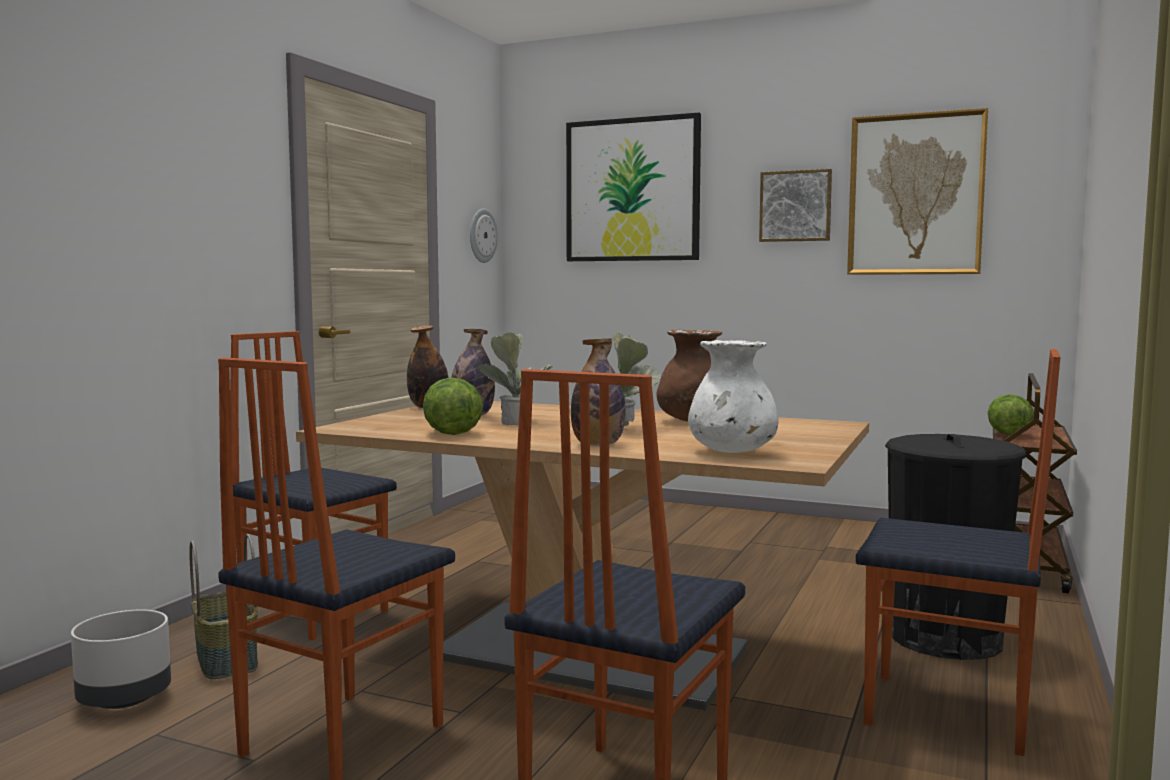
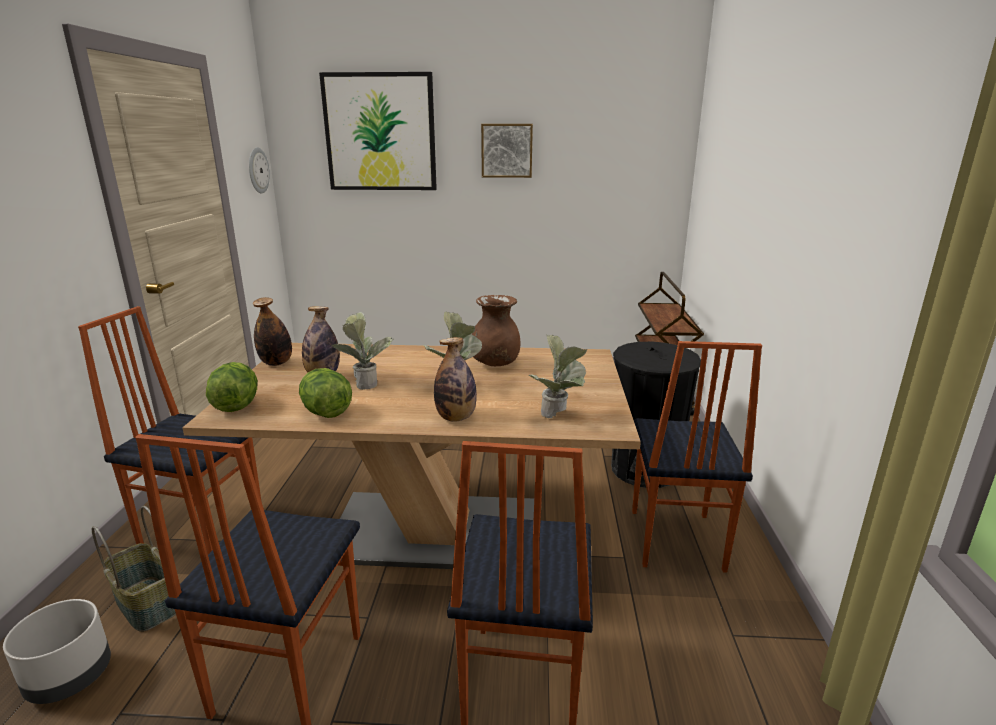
camera: 20 degrees left, 15 degrees up
(732, 452) = (559, 416): white vase -> potted plant
(915, 194) = (590, 145): picture -> none
(948, 714) = (674, 540): chair -> chair turned 90 degrees clockwise
(1008, 434) = (656, 317): lettuce -> lettuce (236, 406)

